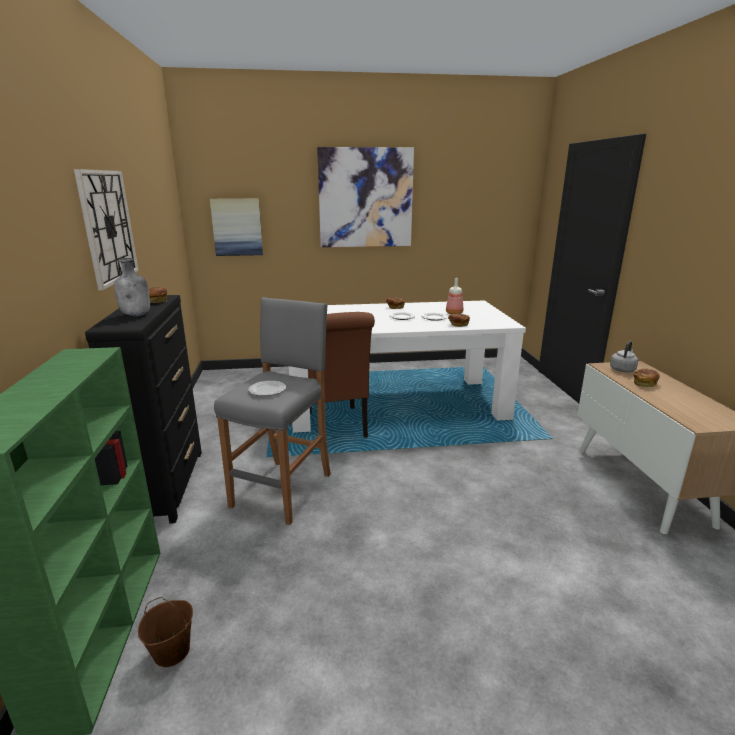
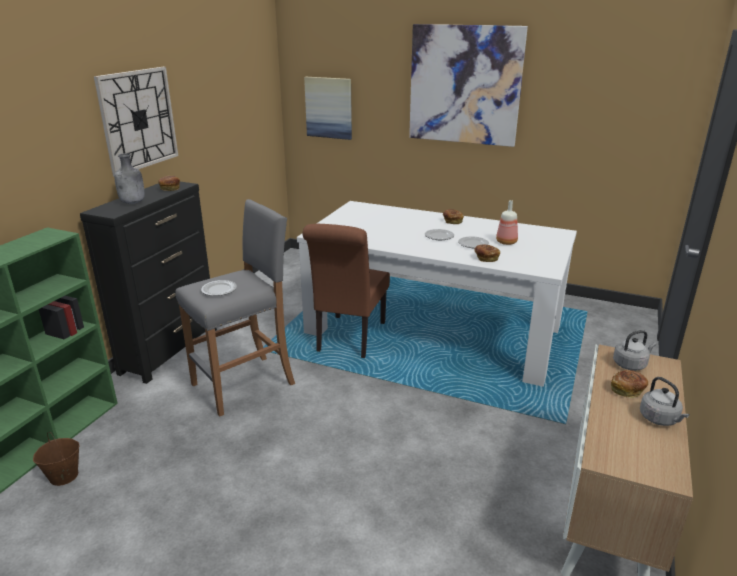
camera: 30 degrees right, 5 degrees up
(685, 393) = (660, 419): none -> grey kettle

